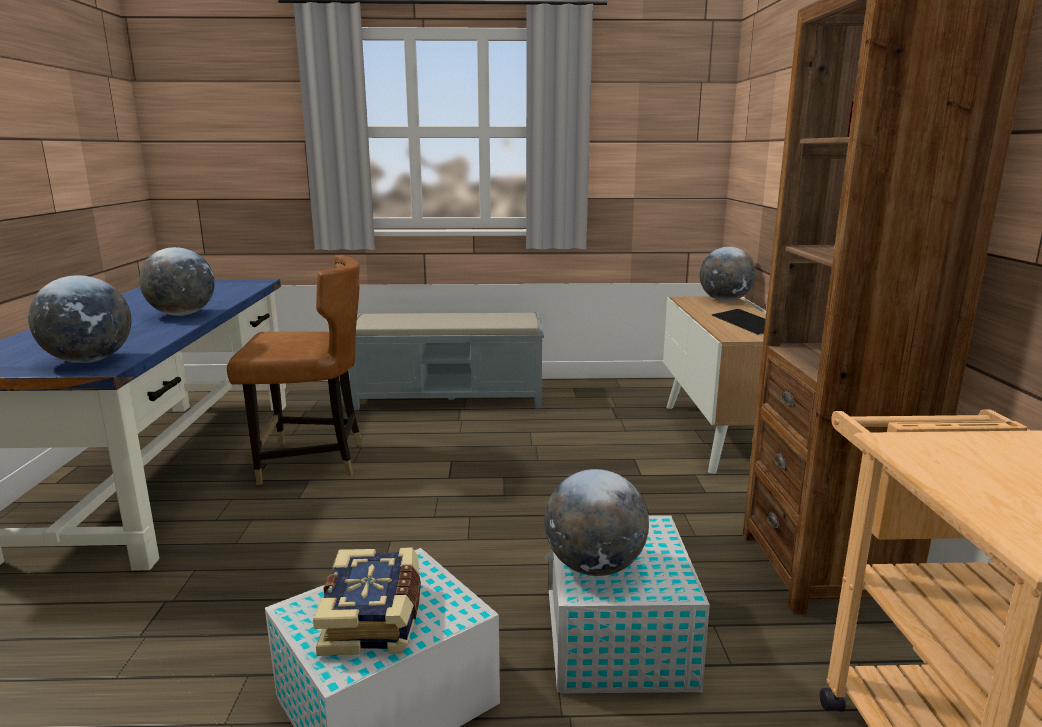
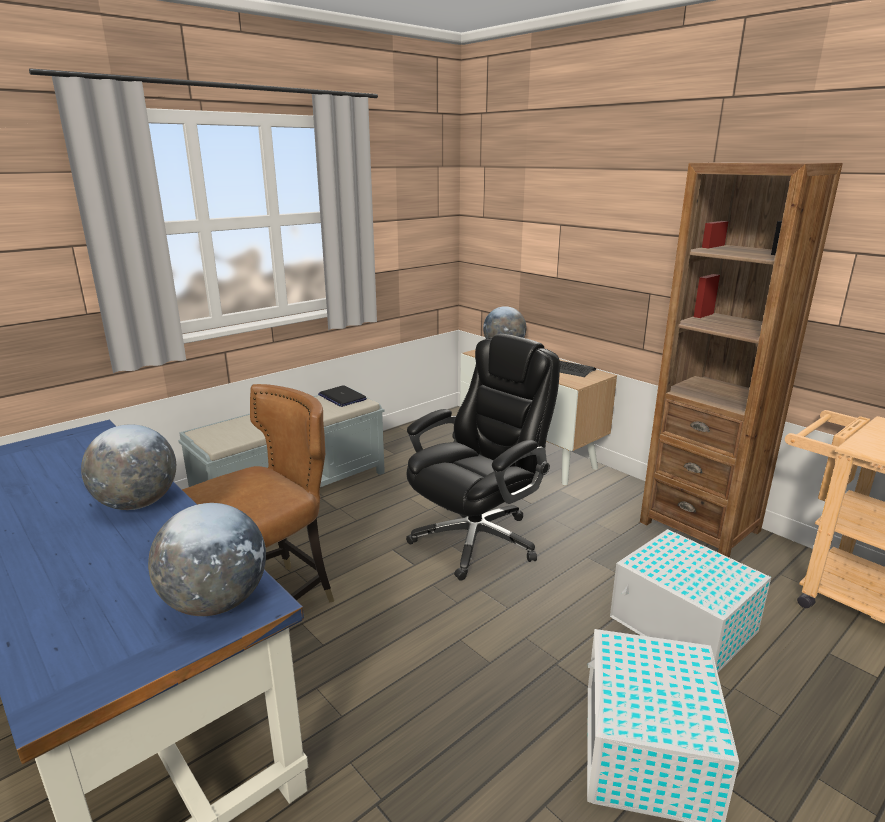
camera: 40 degrees left, 5 degrees up
(375, 618) = (665, 693): book -> none
(516, 317) = (342, 397): none -> laptop
(535, 481) = (477, 538): none -> black office chair
(594, 567) = (695, 585): globe -> none

